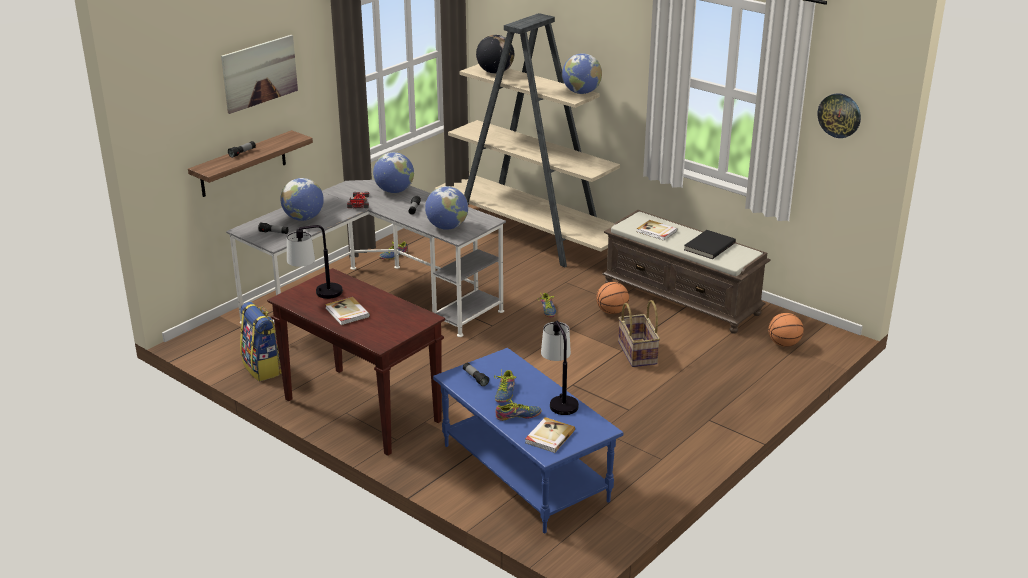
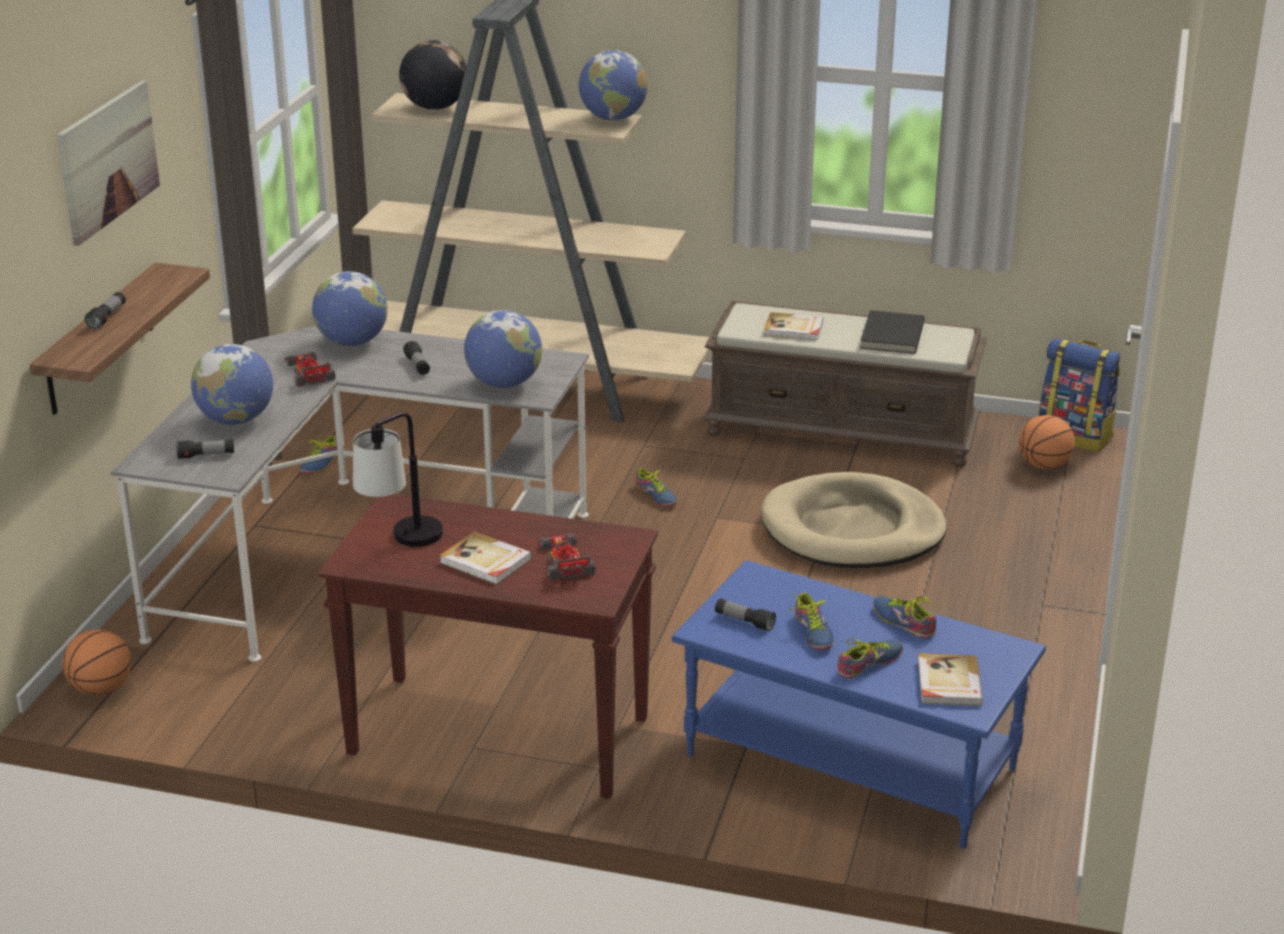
camera: 25 degrees left, 0 degrees up
(263, 368) = (256, 710): backpack -> backpack (1075, 436)
(384, 321) = (564, 560): none -> toy car
(559, 399) = (904, 621): table lamp -> shoe
(612, 312) = (757, 476): basketball -> basketball (101, 689)
(638, 353) = (852, 530): basket -> beige dog bed
(839, 115) = (1084, 87): wall clock -> none

